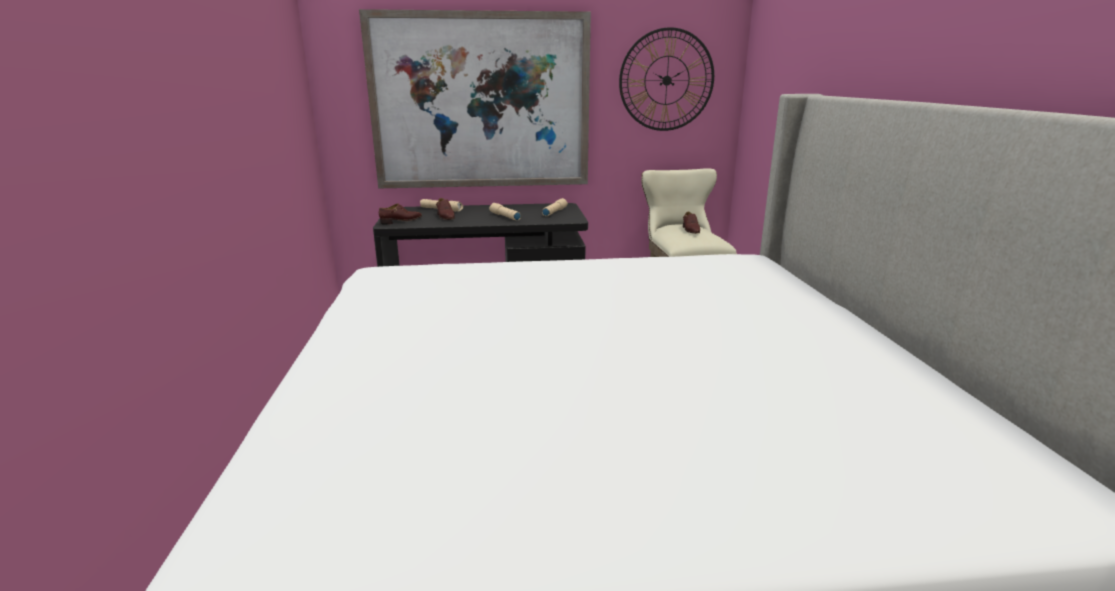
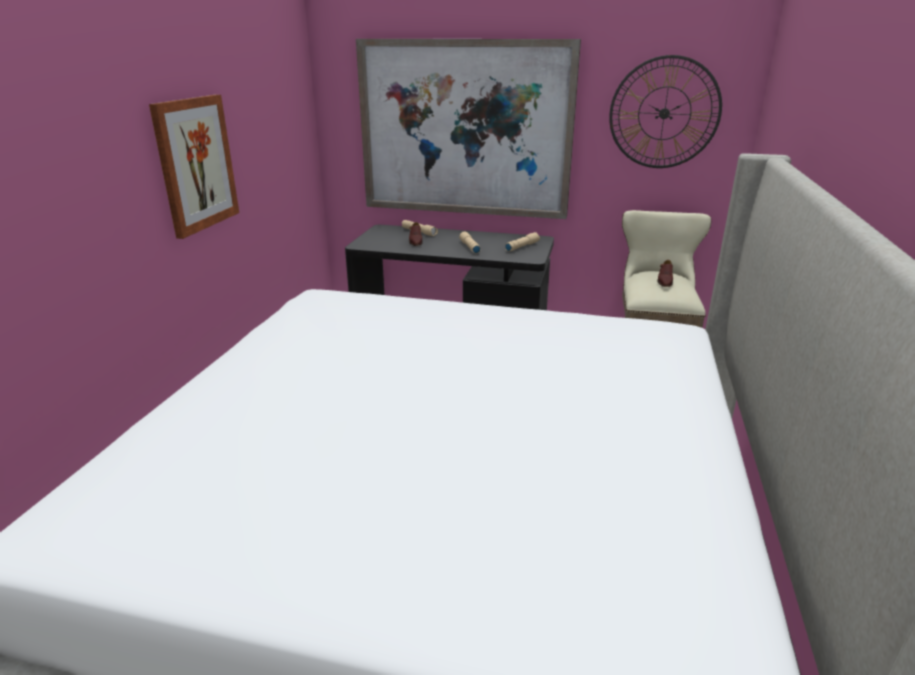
camera: 20 degrees right, 5 degrees up
(224, 127) = (196, 164): none -> picture
(401, 221) = (374, 242): brown shoe -> none

